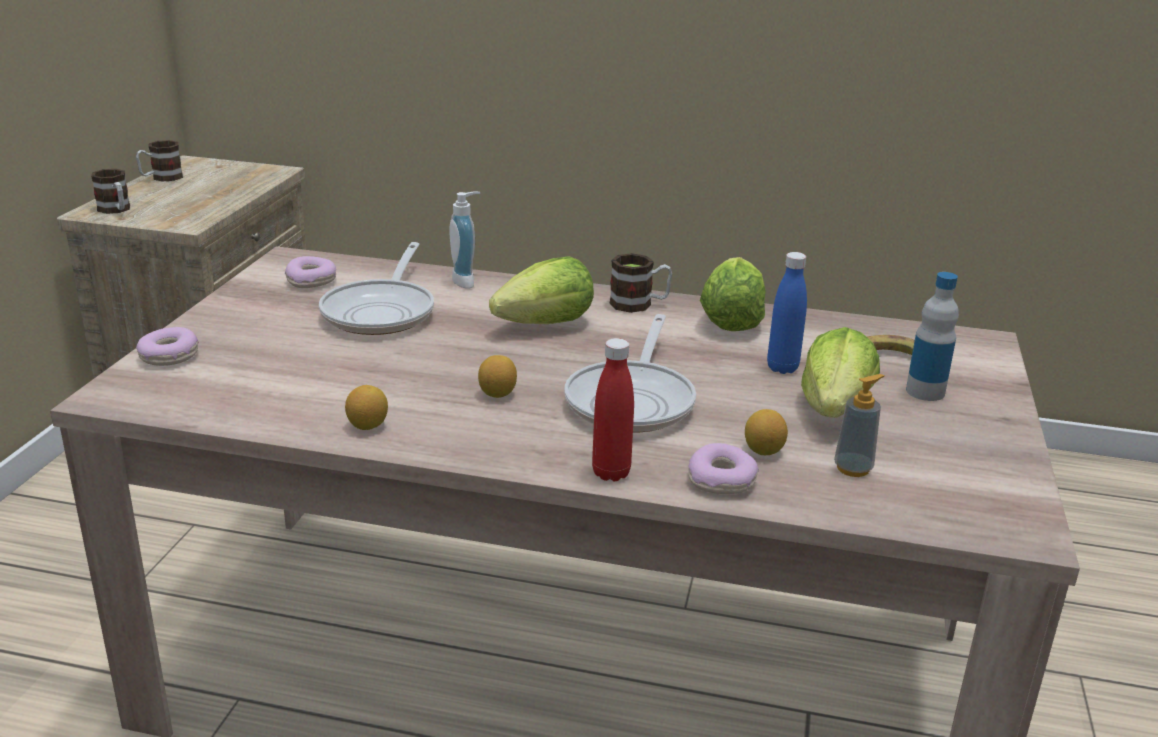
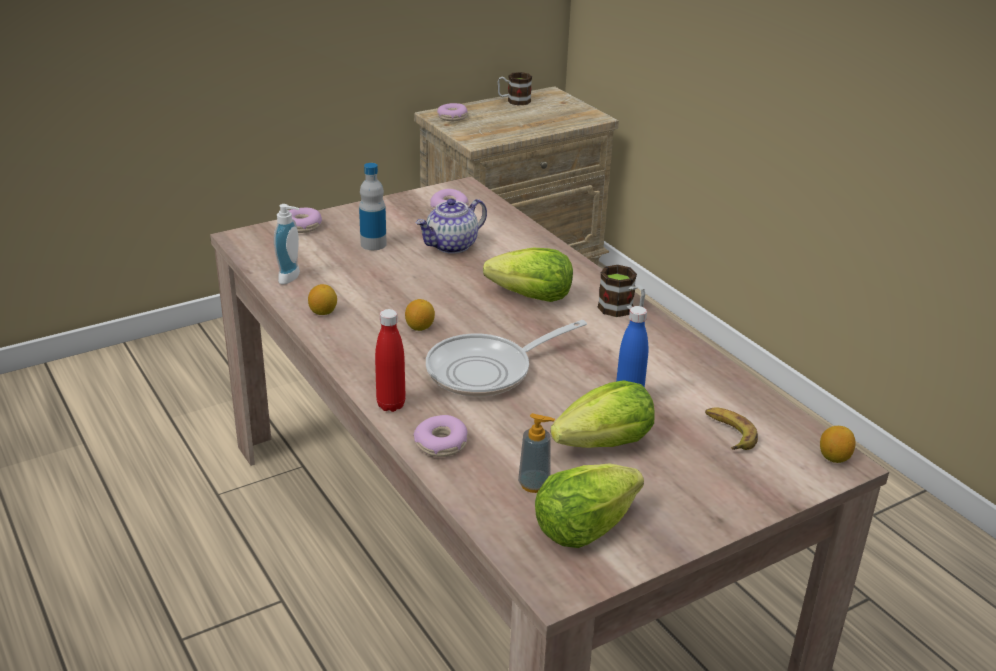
camera: 45 degrees right, 5 degrees up
(116, 210) = (452, 117): mug -> donut
(382, 312) = (452, 246): frying pan -> teapot
(467, 281) = (539, 246): soap dispenser -> soap dispenser (292, 278)
(731, 321) = (662, 352): lettuce -> lettuce (583, 528)
(763, 451) = (501, 442): lemon -> lemon (834, 458)
(925, 391) = (699, 469): bottle -> bottle (373, 244)

